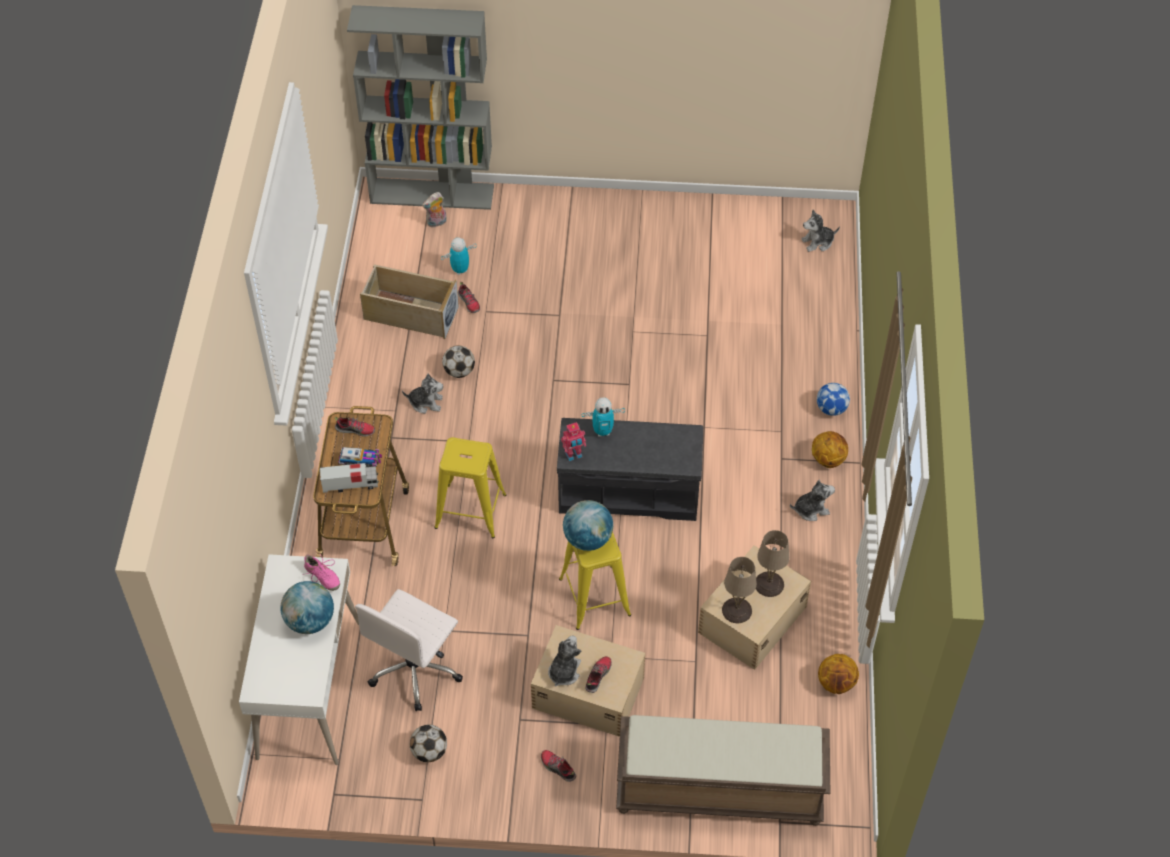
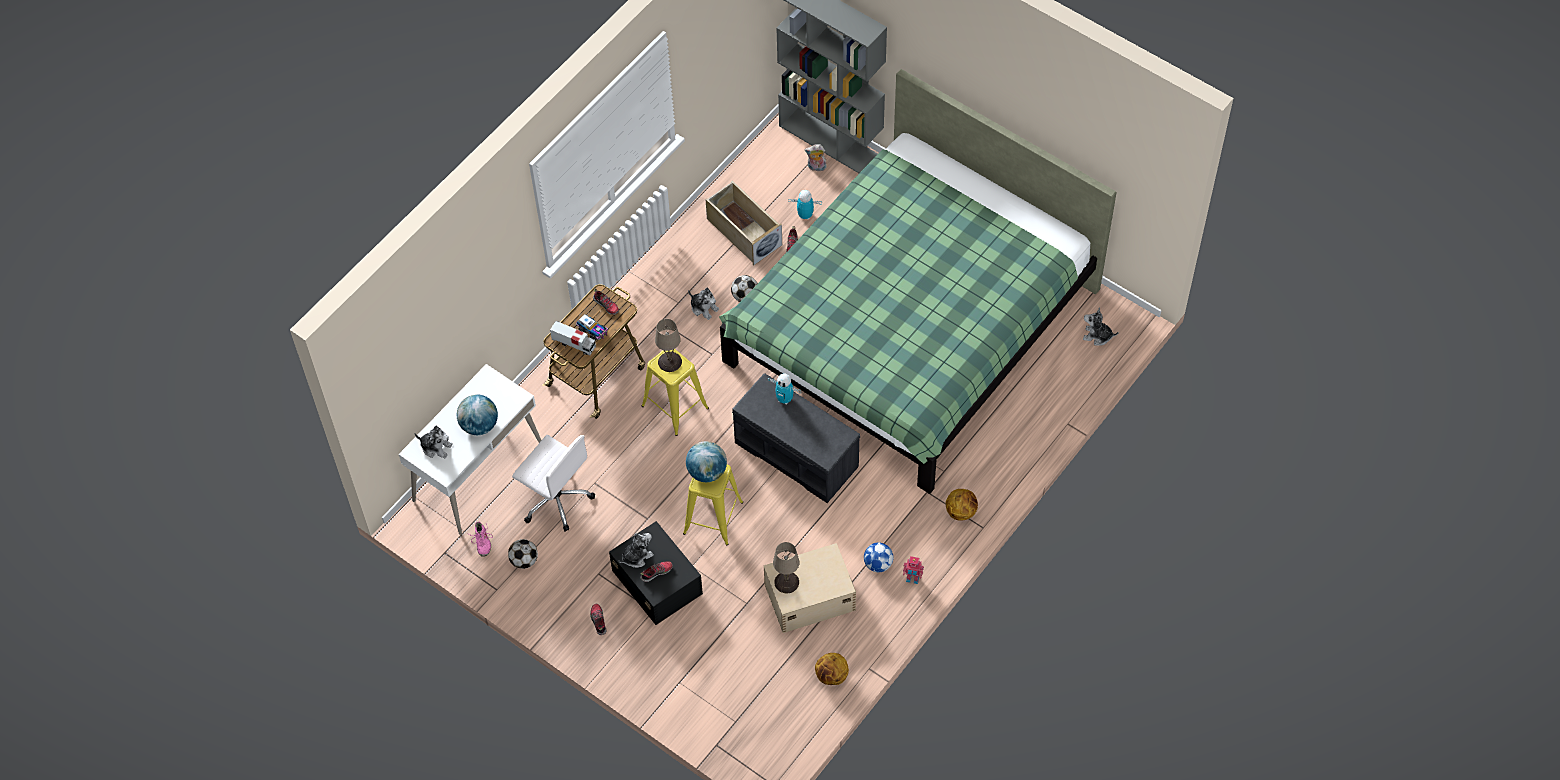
camera: 35 degrees right, 5 degrees up
(322, 576) = (508, 399): pink shoe -> pink shoe (482, 541)
(415, 669) = (556, 499): white office chair -> white office chair turned 120 degrees counterclockwise
(573, 455) = (750, 405): toy robot -> toy robot (912, 579)
(587, 692) = (657, 581): beige storage box -> black storage box
(641, 318) = (910, 326): none -> green bed
(718, 791) = (691, 700): brown bench -> none
(769, 584) = (824, 577): beige table lamp -> beige table lamp (669, 362)
(811, 509) = (917, 542): plush toy -> plush toy (436, 447)
(831, 409) = (996, 474): football -> football (878, 564)

